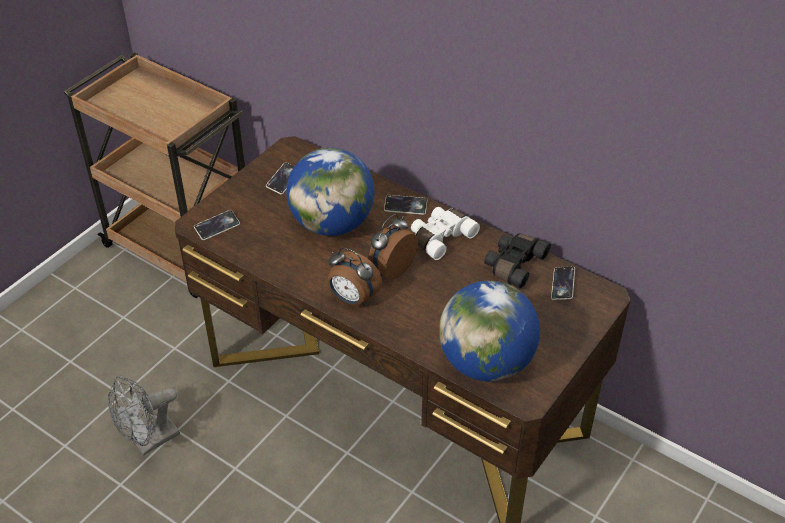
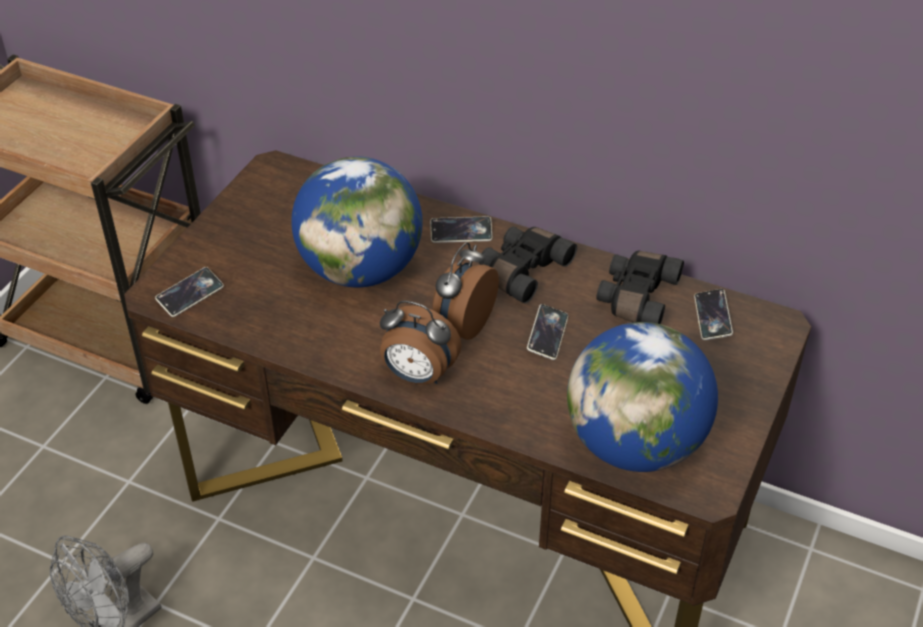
camera: 10 degrees left, 0 degrees up
(283, 180) = (274, 215): phone -> phone (547, 335)
(440, 237) = (522, 270): white binoculars -> black binoculars

